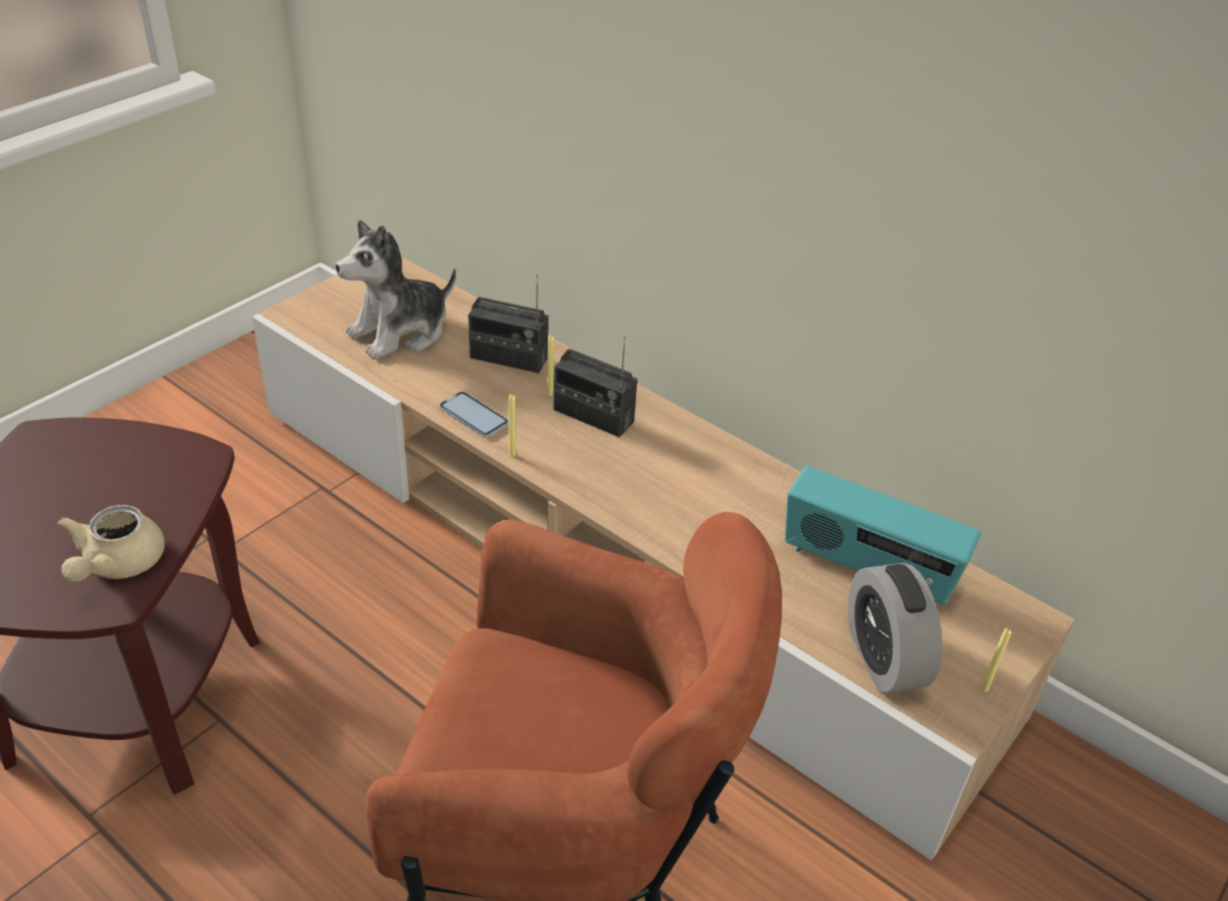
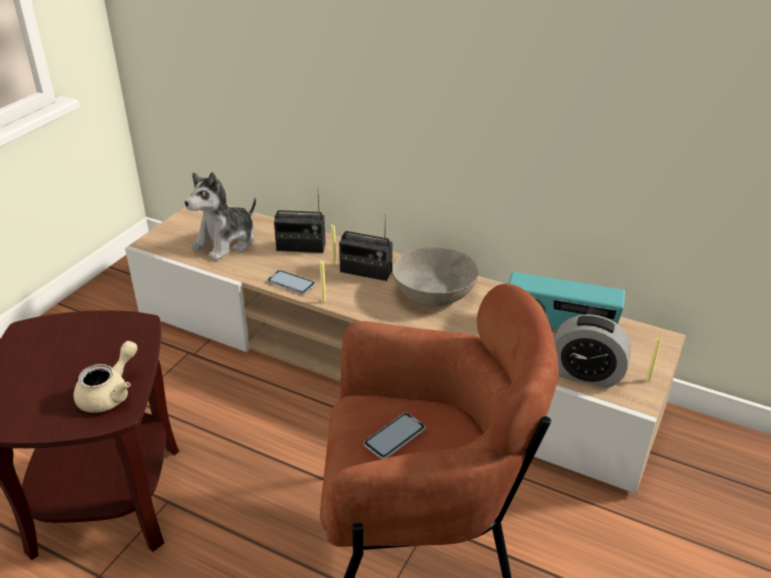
camera: 10 degrees left, 5 degrees down
(116, 565) = (110, 393): beige teapot -> beige teapot turned 150 degrees counterclockwise
(522, 718) = (394, 437): none -> phone
(687, 469) = (434, 292): none -> grey bowl
(883, 658) = (586, 374): alarm clock -> alarm clock turned 45 degrees counterclockwise

